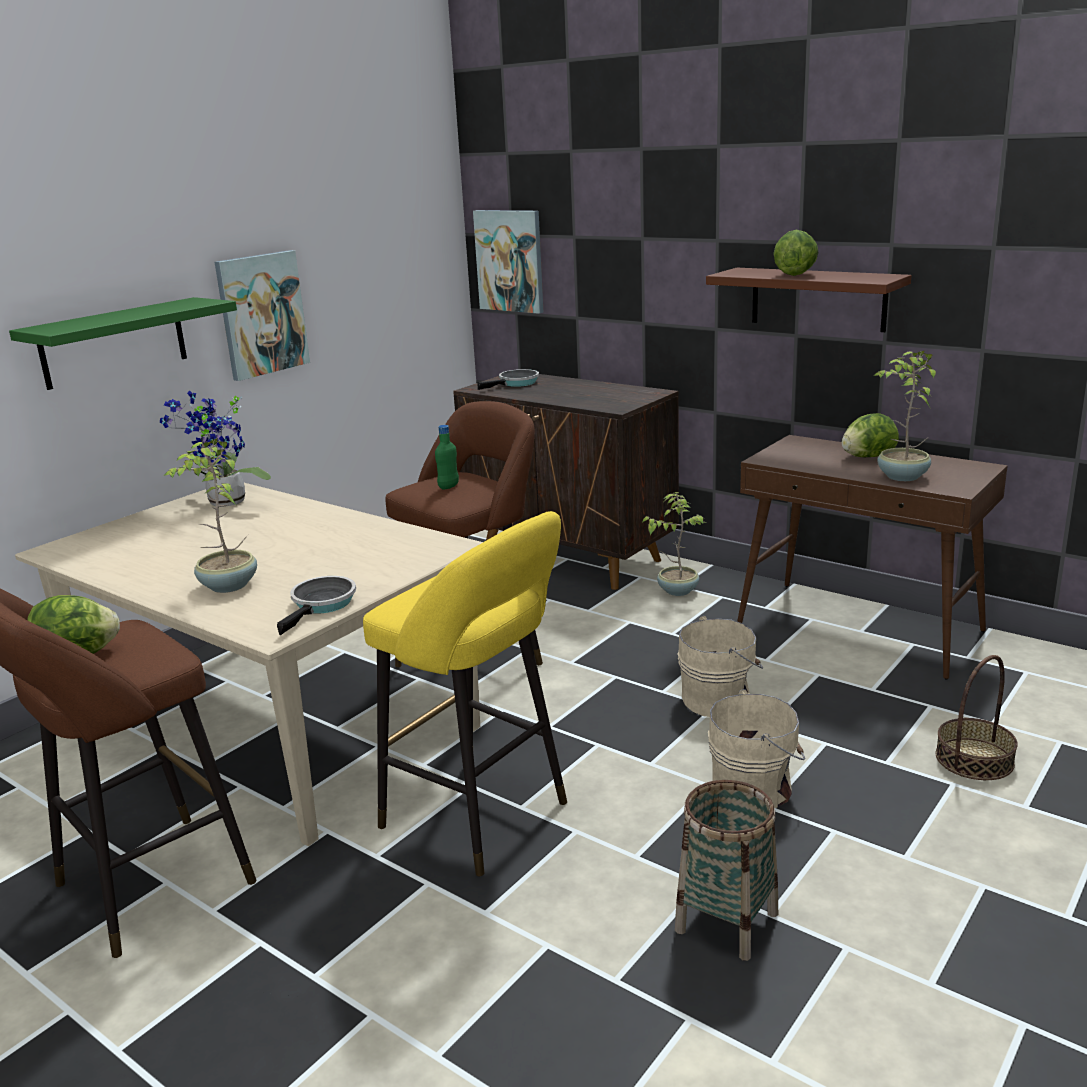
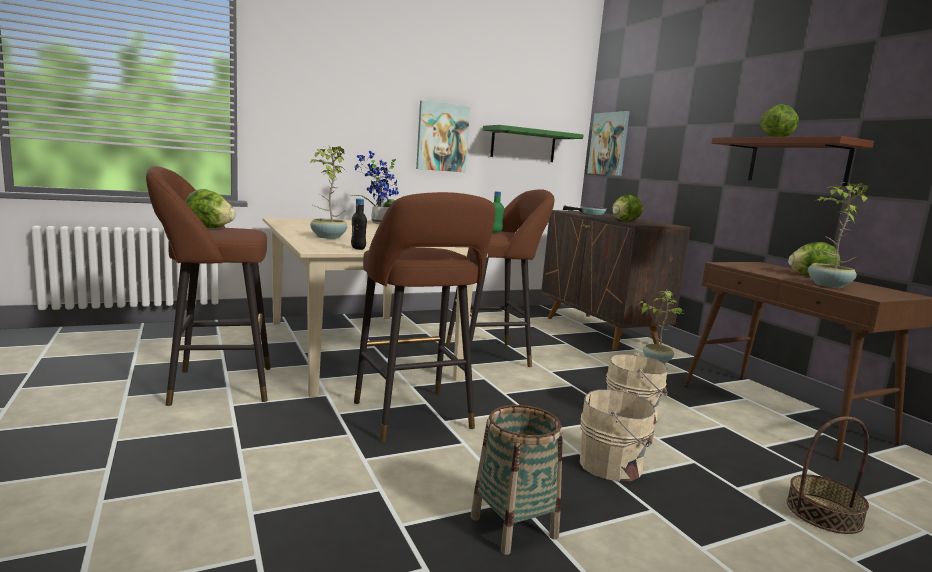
camera: 25 degrees right, 10 degrees down
(114, 343) = (350, 127): green shelf -> green shelf (523, 145)
(322, 605) = (358, 248): frying pan -> black bottle
(482, 818) = (415, 418): yellow stool -> brown stool
(590, 400) = (624, 220): none -> lettuce

